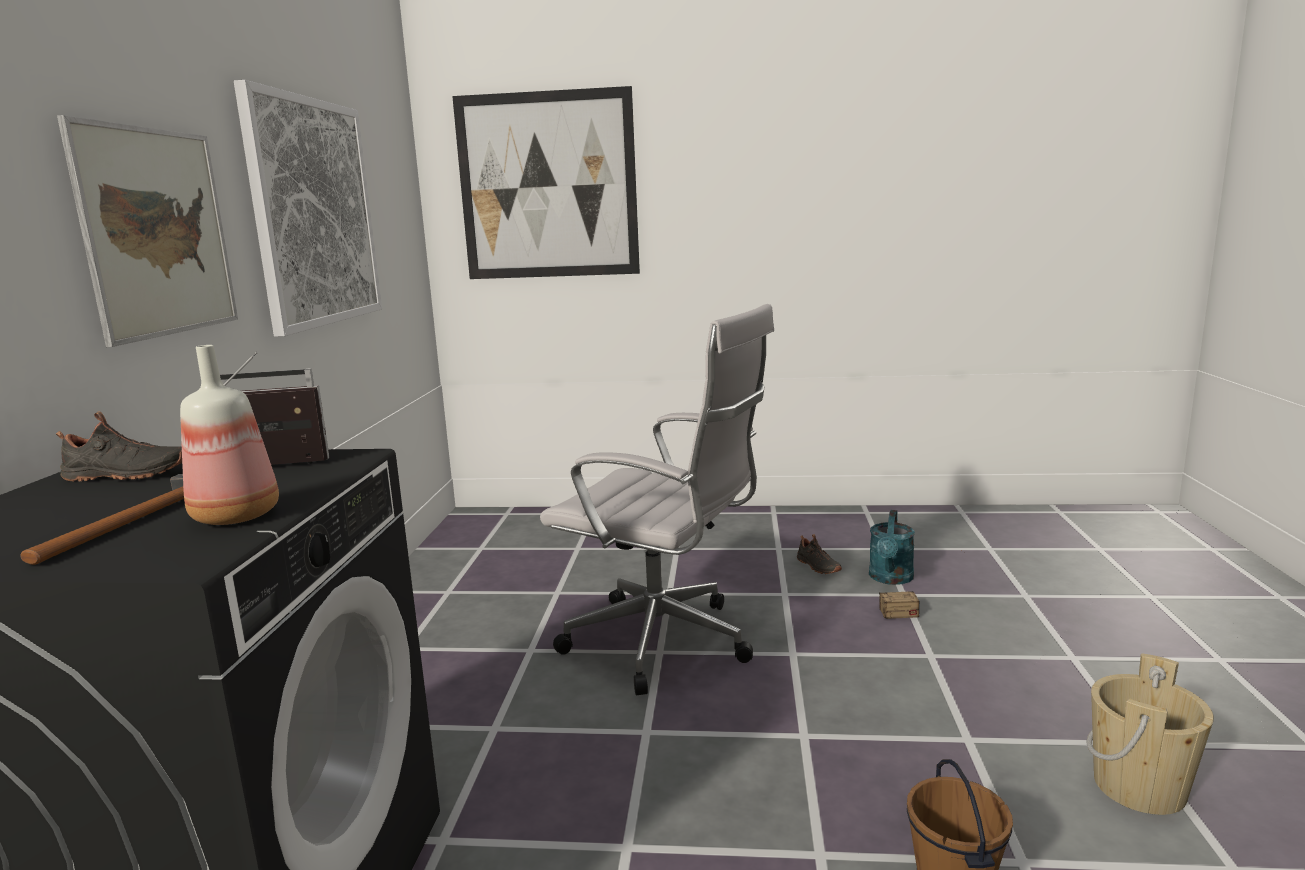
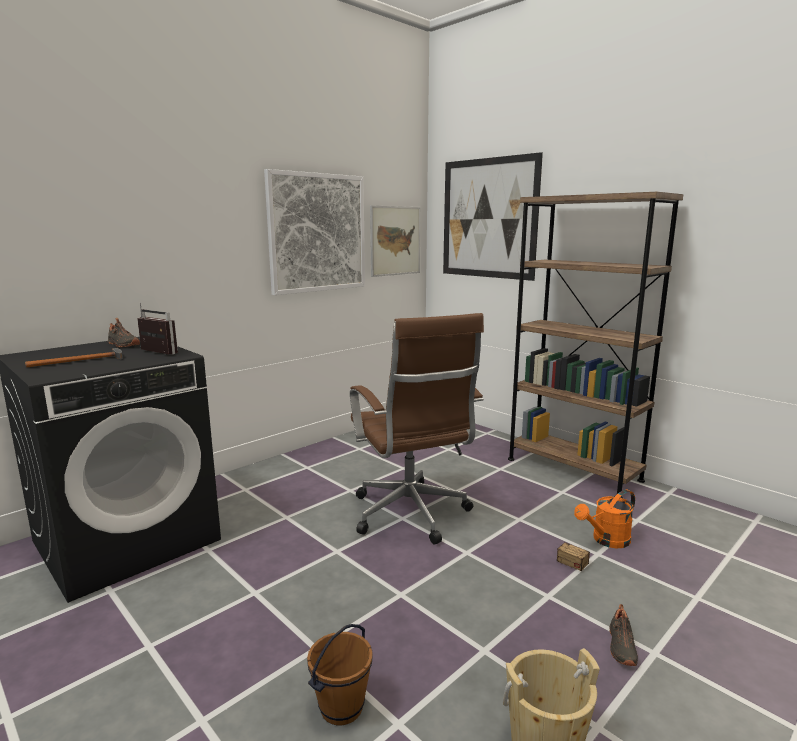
camera: 40 degrees right, 0 degrees up
(157, 232) = (198, 243): picture -> picture (395, 241)
(238, 515) = (96, 367): bottle -> none
(666, 644) = (412, 516): white office chair -> brown office chair
(751, 521) = (573, 469): none -> brown bookcase
(817, 567) = (568, 512): black shoe -> black shoe (620, 646)
(890, 579) = (606, 540): turquoise watering can -> orange watering can

